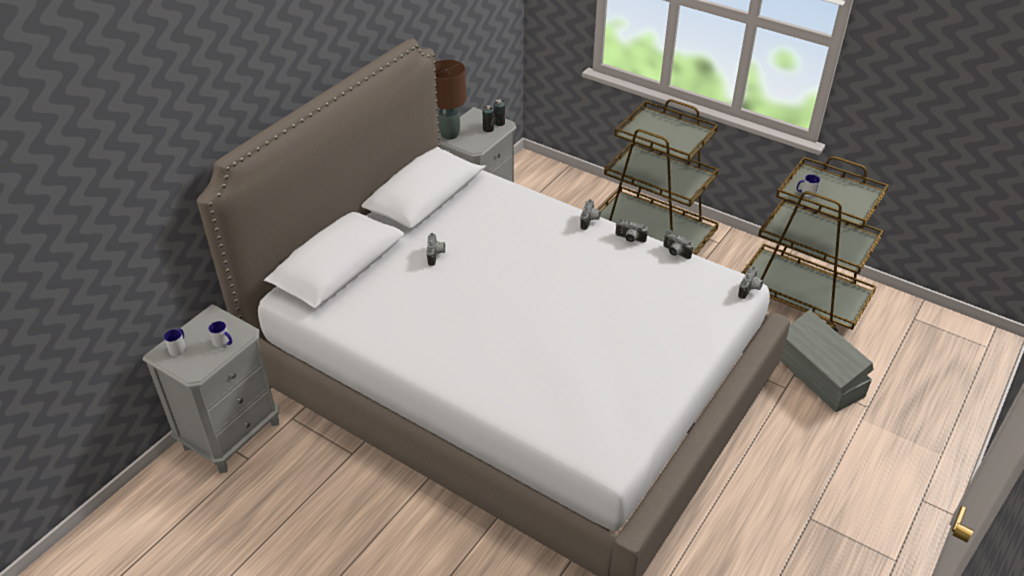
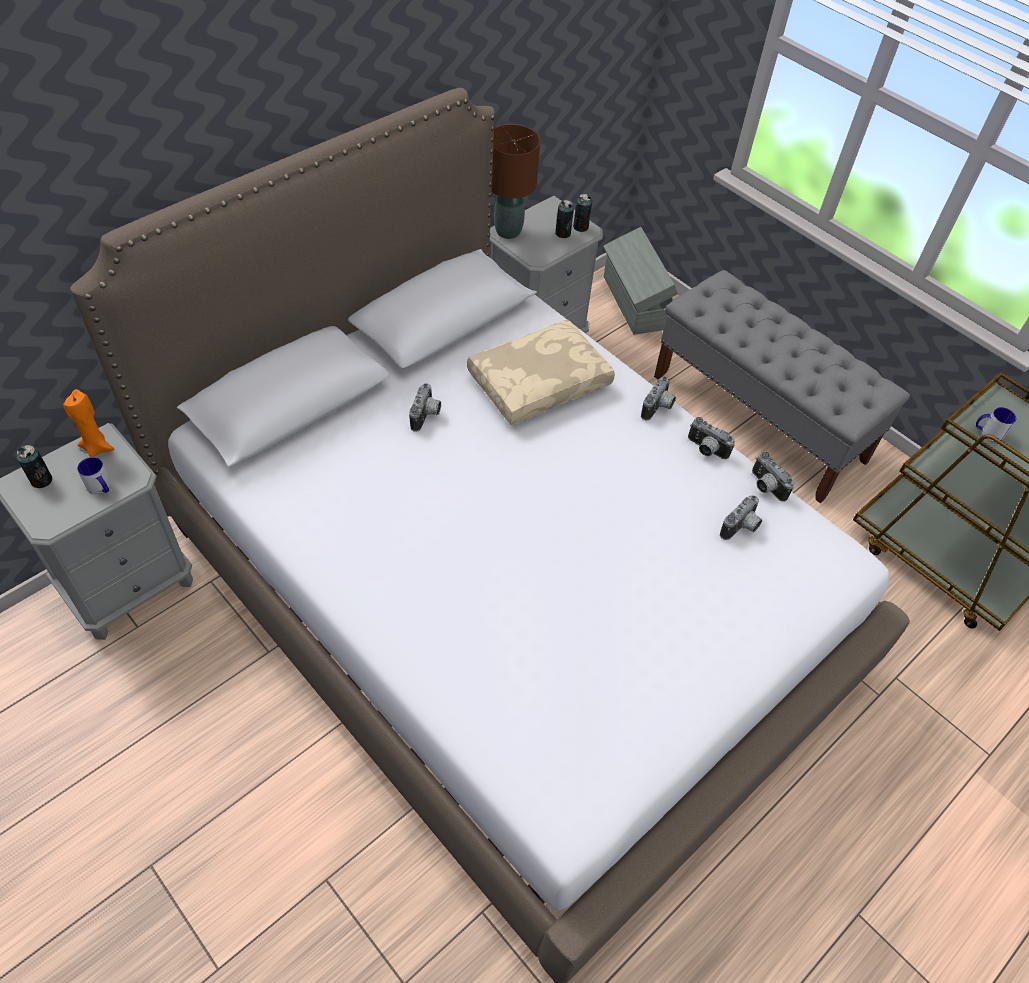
camera: 10 degrees right, 10 degrees up
(179, 347) = (41, 480): mug -> can
(210, 320) = (97, 447): none -> orange candle
(505, 220) = (539, 381): none -> beige pillow
(653, 235) = (758, 418): brown cart -> grey bench
(750, 290) = (860, 575): camera -> camera (741, 528)
(819, 378) = (931, 691): grey storage box -> grey storage box (636, 303)

